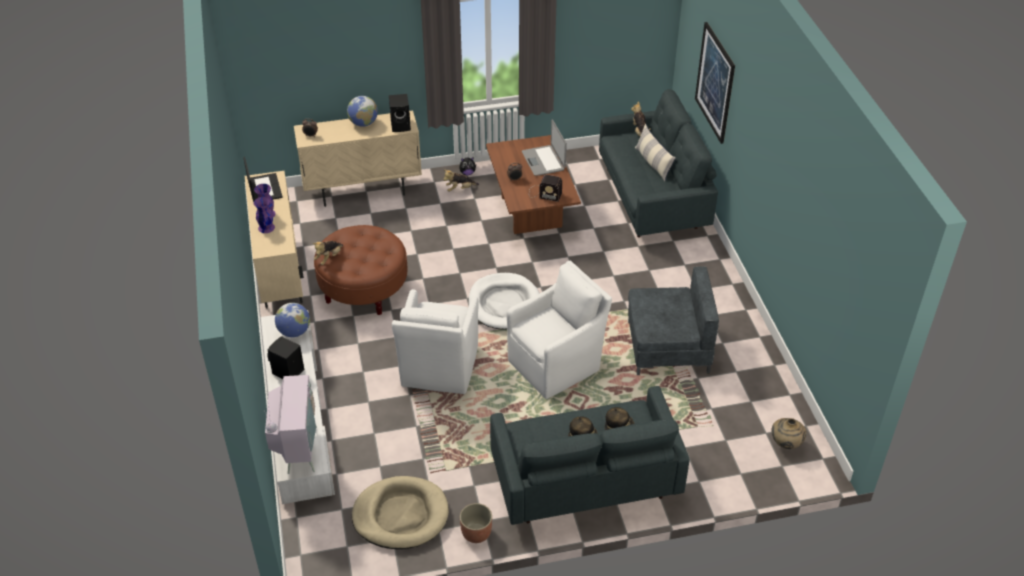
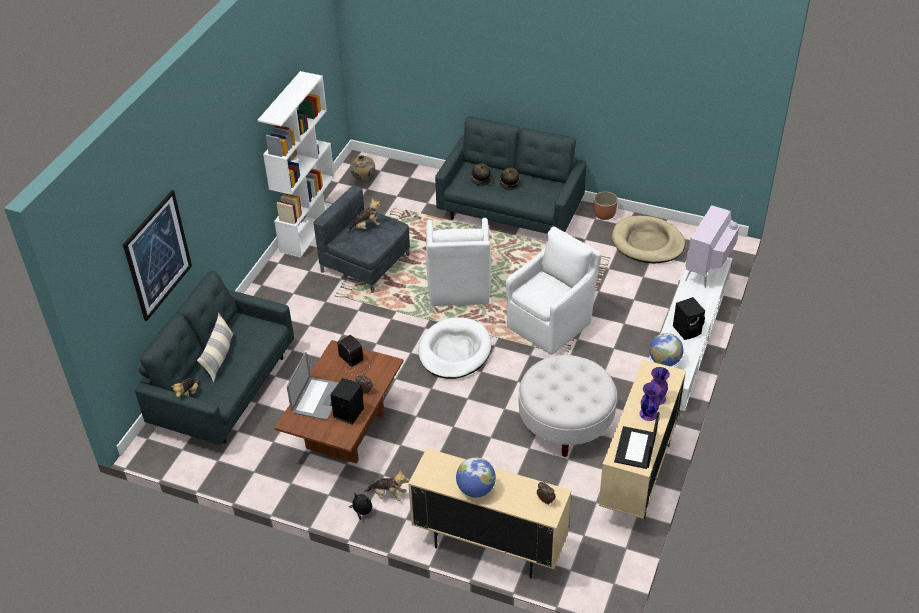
camera: 145 degrees left, 0 degrees up
(329, 258) = (600, 393): plush toy -> plush toy (365, 227)
(364, 289) = (565, 423): brown ottoman -> white ottoman
(401, 125) = (437, 465): black speaker -> black speaker (348, 412)
(556, 364) = (458, 287): white armchair -> white armchair turned 90 degrees counterclockwise
(764, 357) = (309, 228): none -> white bookcase

